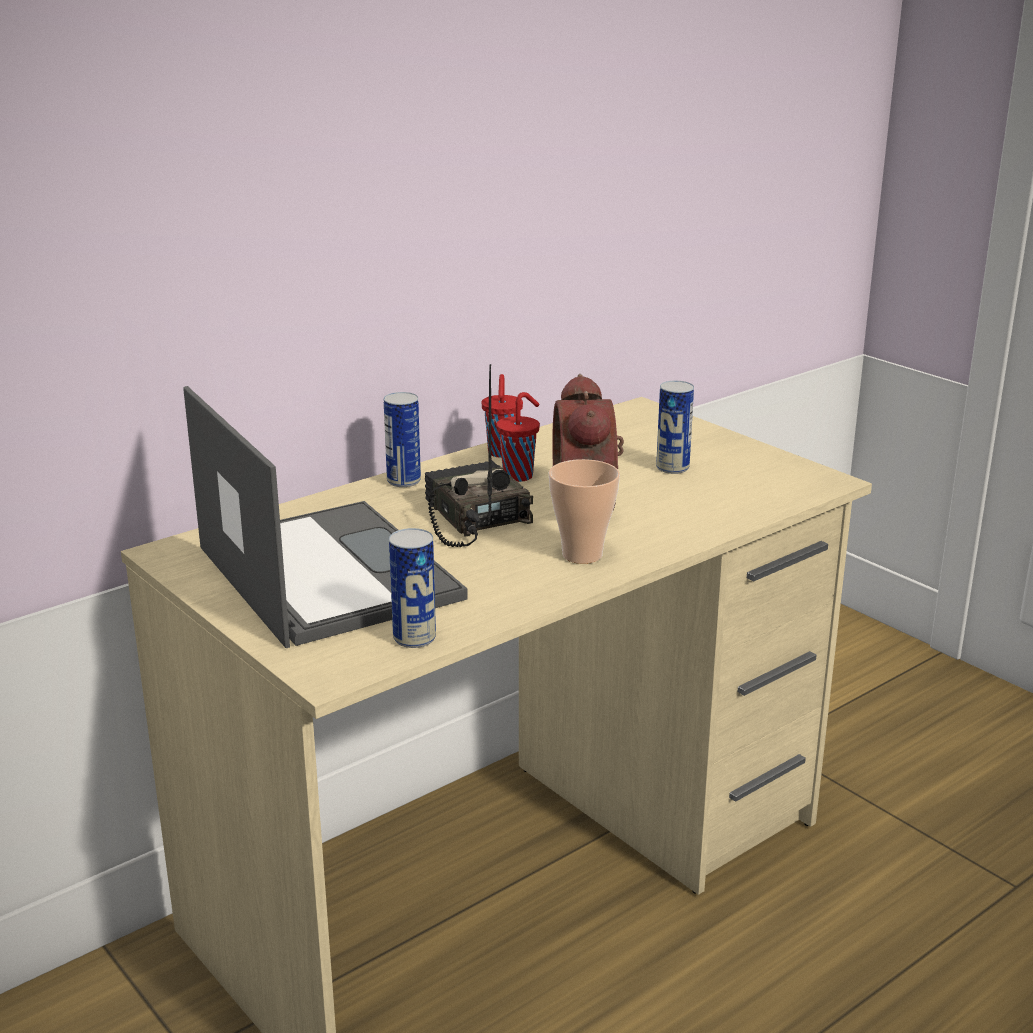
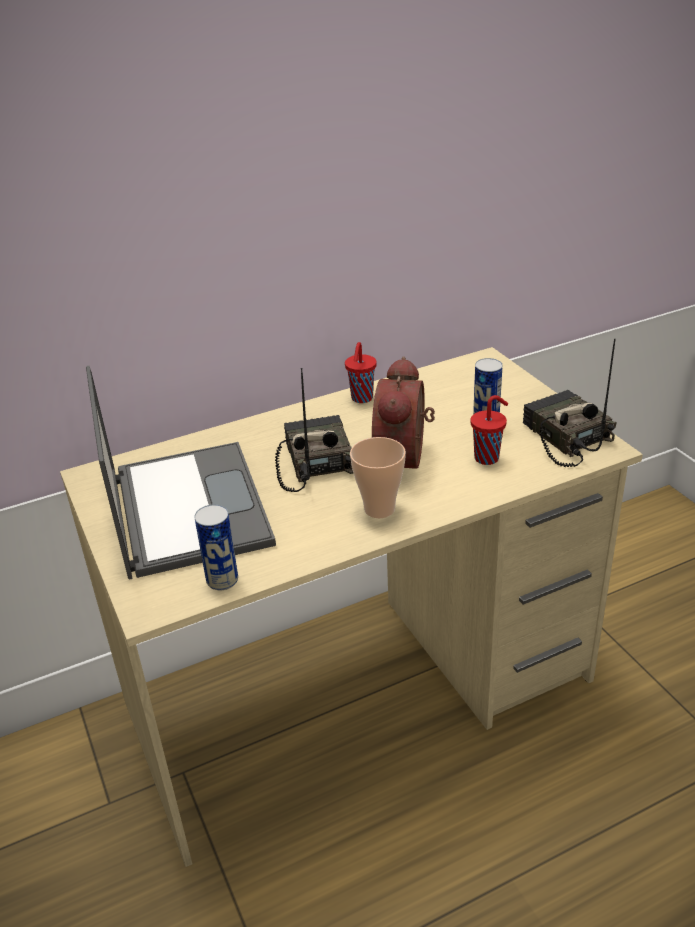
camera: 15 degrees right, 10 degrees up
(404, 481) = (279, 421): can -> none
(519, 476) = (365, 423): red cup -> red cup (488, 458)
(773, 474) = (564, 437): none -> radio

